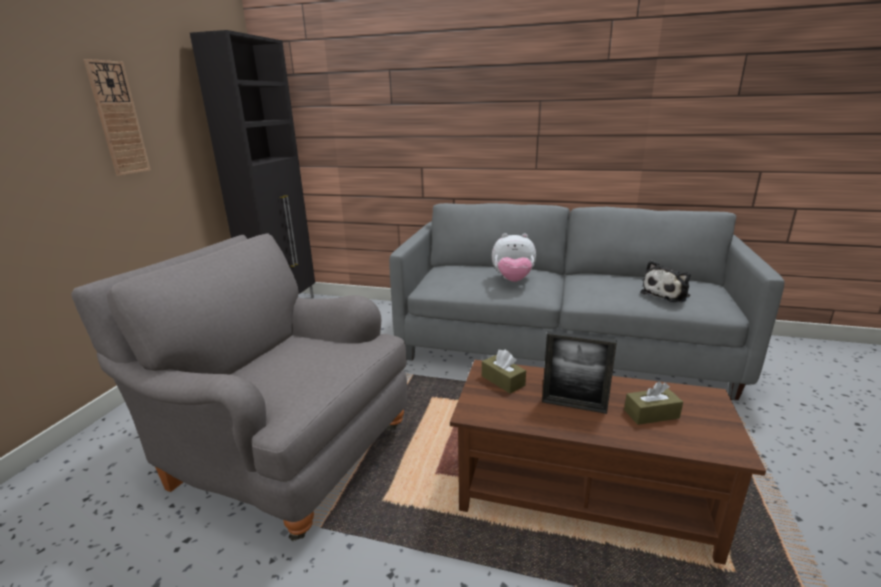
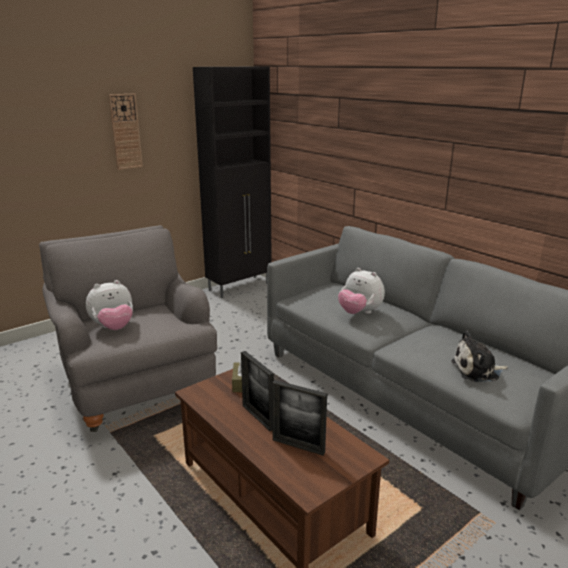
camera: 35 degrees right, 0 degrees up
(277, 379) = (113, 327): none -> plush toy
(651, 414) = (298, 446): brown tissue box -> picture frame

